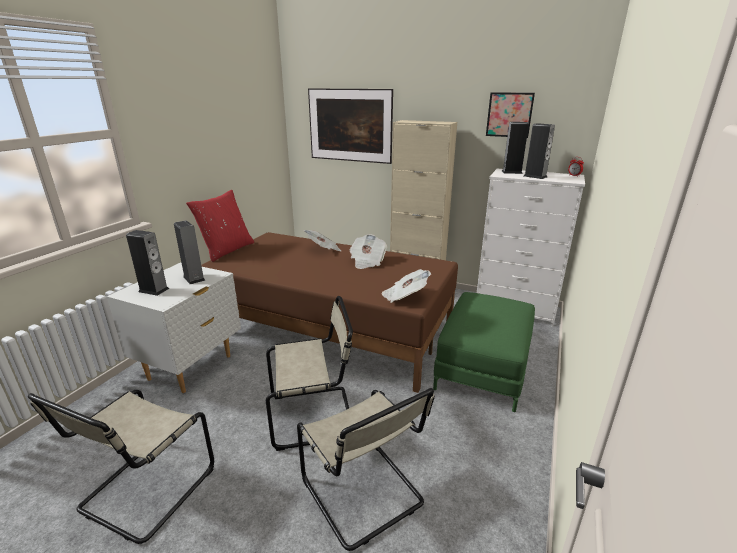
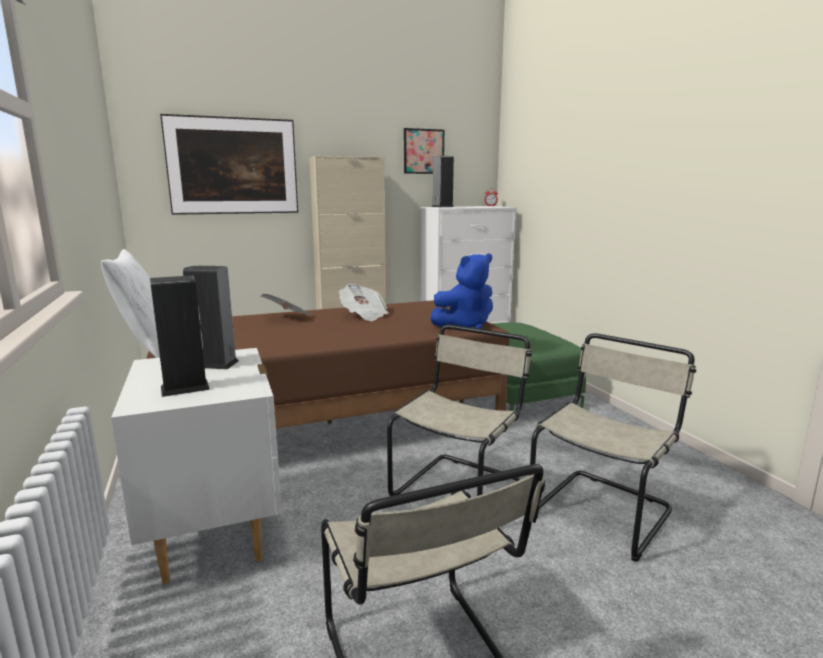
camera: 45 degrees left, 10 degrees down
(227, 250) = (147, 346): red pillow -> white pillow
(364, 494) = (603, 510): beige chair -> beige chair turned 60 degrees counterclockwise
(404, 296) = (465, 325): newspaper -> blue plush toy
(535, 176) = (470, 207): speaker -> none

